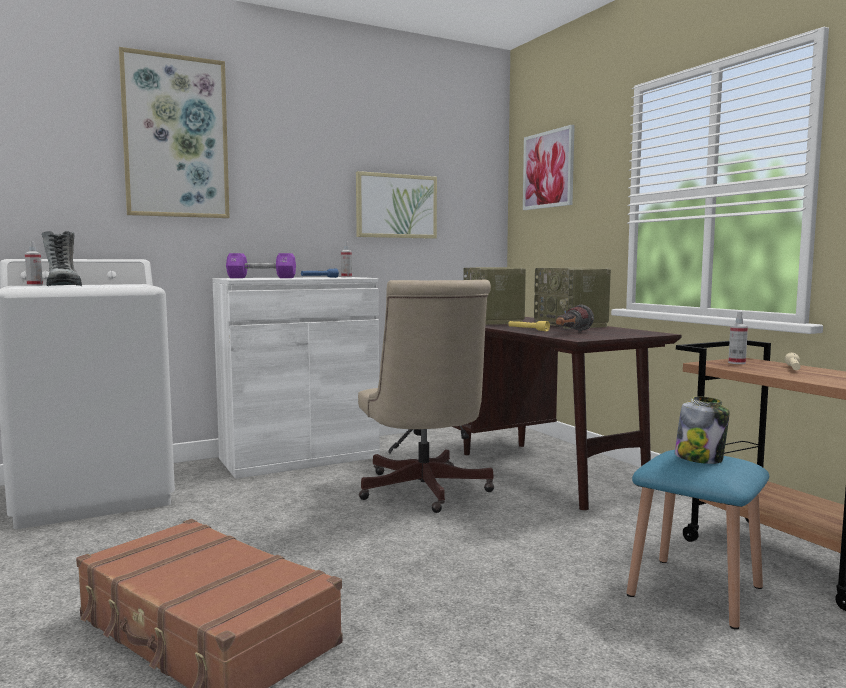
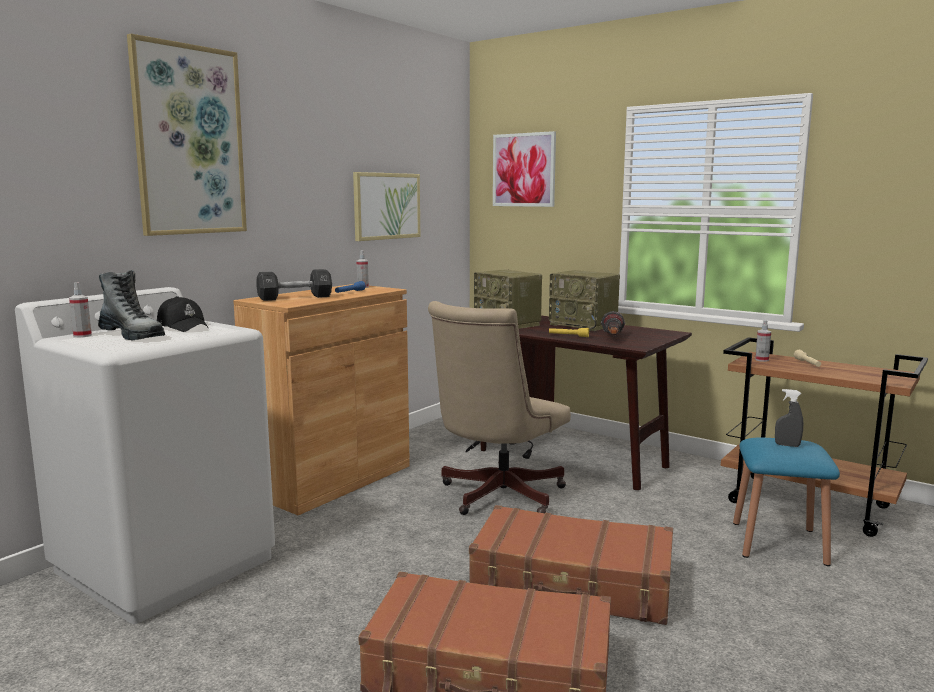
camera: 25 degrees left, 5 degrees up
(117, 285) = (183, 326): none -> black cap
(261, 278) = (295, 297): purple dumbbell -> black dumbbell
(299, 458) = (332, 480): white cabinet -> brown cabinet
(392, 578) = (572, 584): none -> brown suitcase
(424, 492) = (496, 497): beige office chair -> beige office chair turned 75 degrees clockwise
(700, 458) = (787, 445): jar -> grey spray bottle

